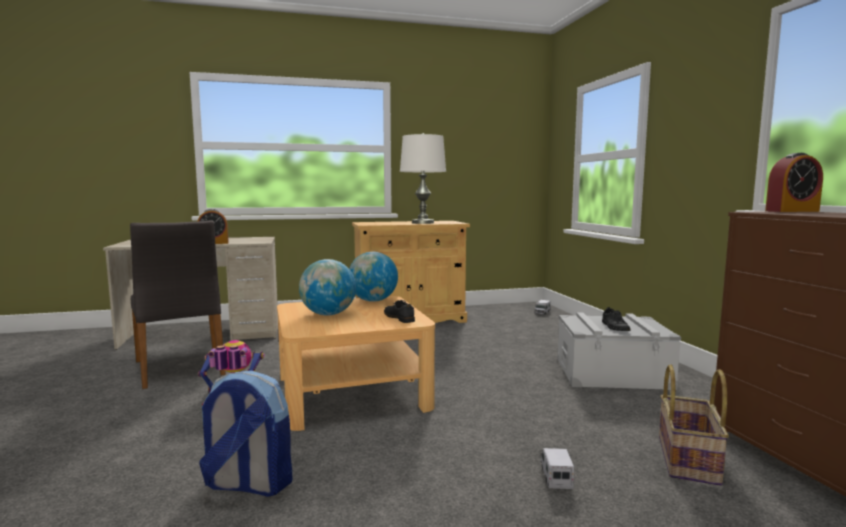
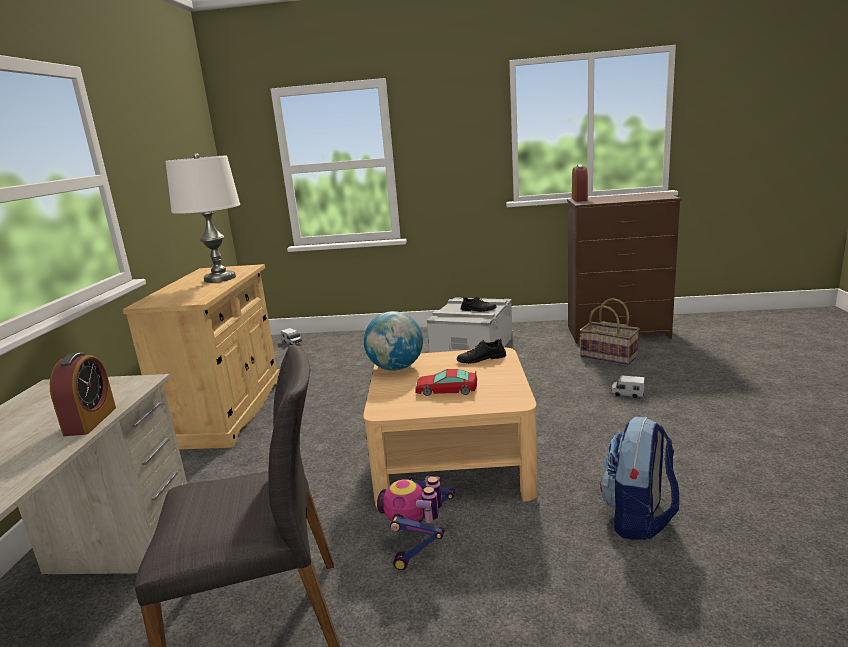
camera: 70 degrees left, 10 degrees up
(328, 314) = (447, 389): globe -> toy car

